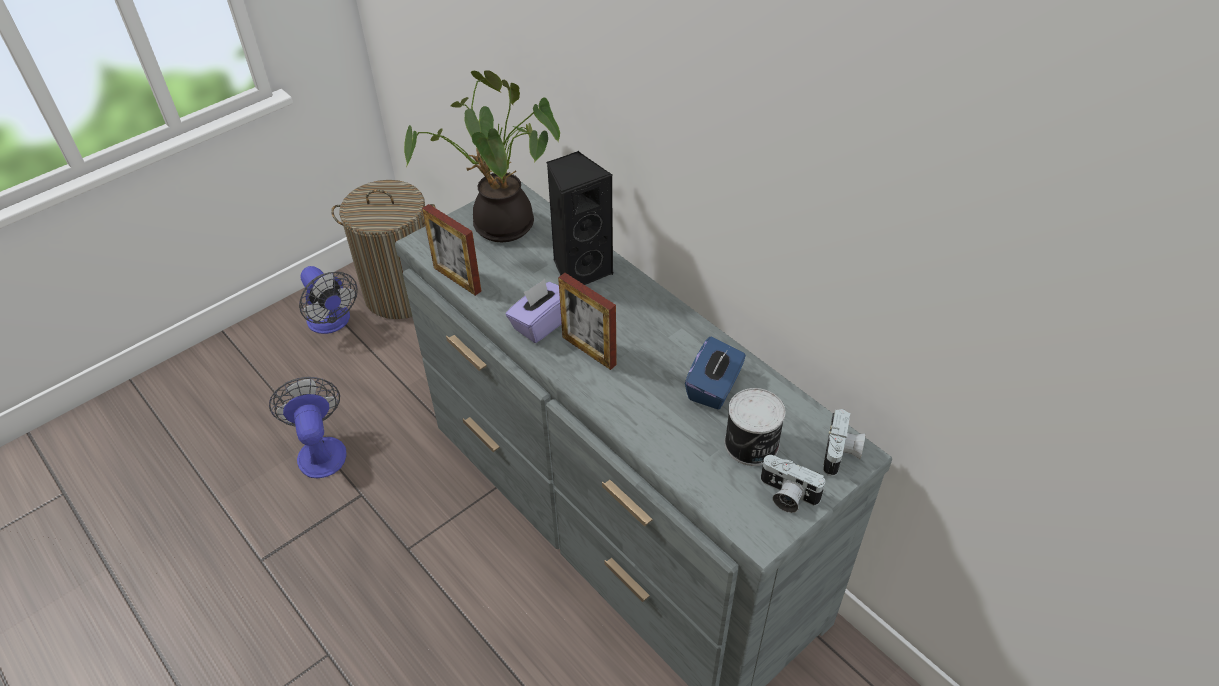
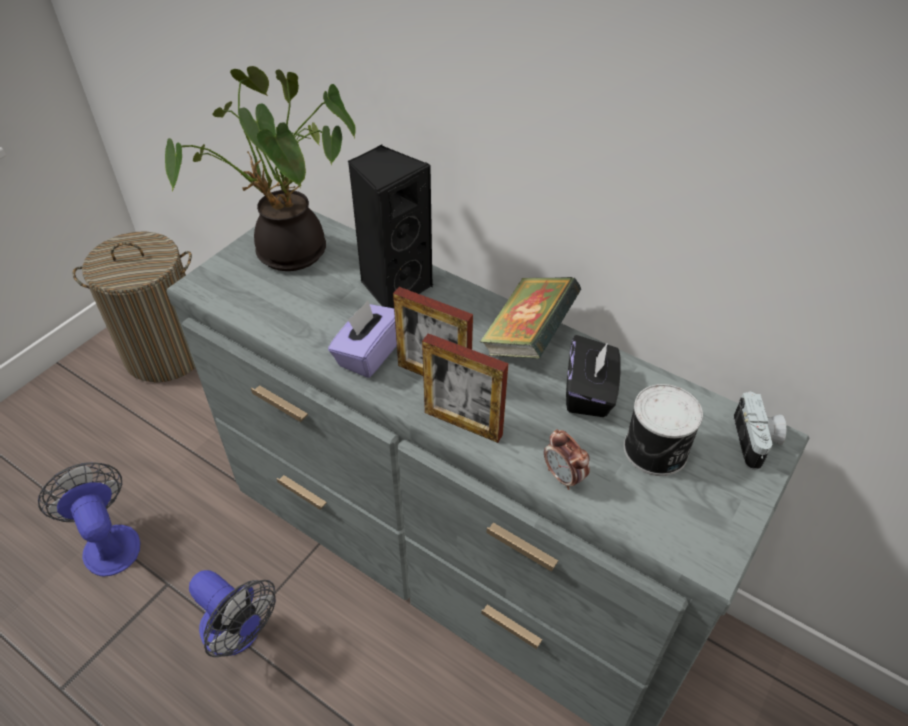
camera: 15 degrees left, 0 degrees up
(332, 323) = (93, 397): fan -> fan (238, 633)
(457, 279) = (253, 320): picture frame -> picture frame (463, 423)
(666, 450) = (563, 477): none -> alarm clock
(679, 333) = (528, 338): none -> book
(714, 387) = (589, 393): blue tissue box -> black tissue box
(786, 495) = (718, 503): camera -> none

